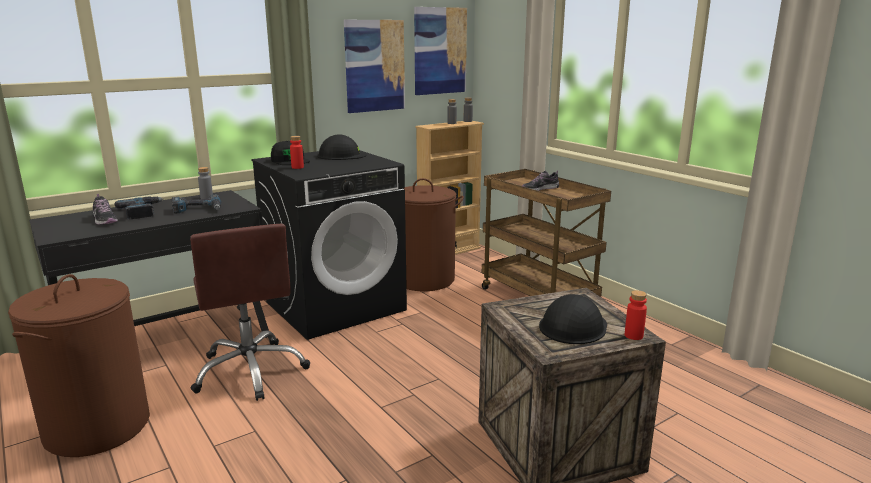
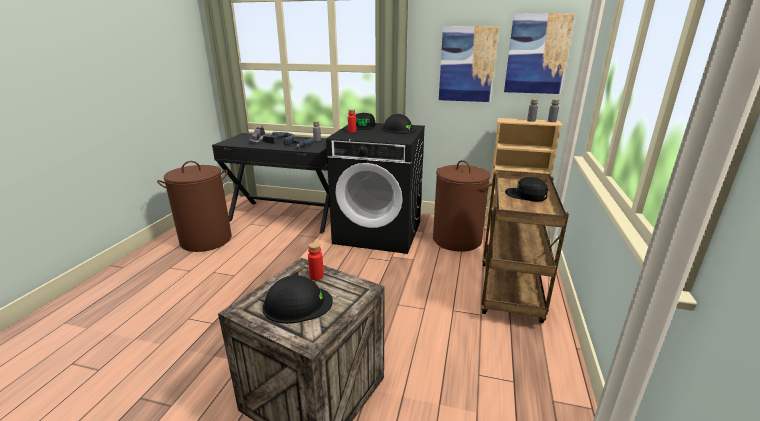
camera: 50 degrees right, 5 degrees up
(251, 371) = (284, 246): brown office chair -> none
(540, 189) = (526, 195): shoe -> black cap
(633, 335) = (306, 338): red bottle -> red bottle (316, 276)

